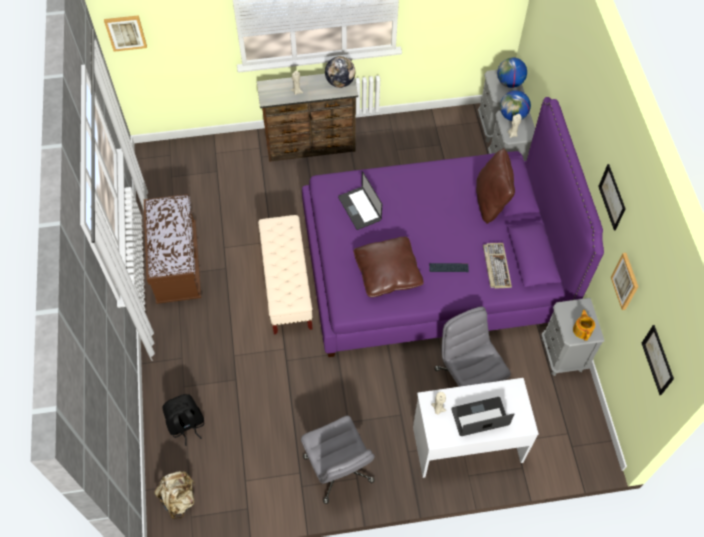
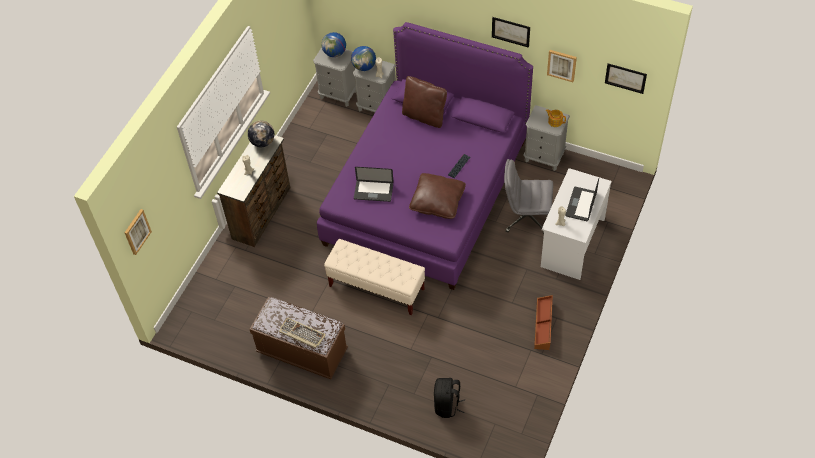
camera: 55 degrees left, 5 degrees down
(179, 498) = (502, 435): beige backpack -> none
(339, 469) = (543, 325): grey office chair -> brown storage box
(496, 266) = (476, 140): keyboard -> keyboard (301, 334)

